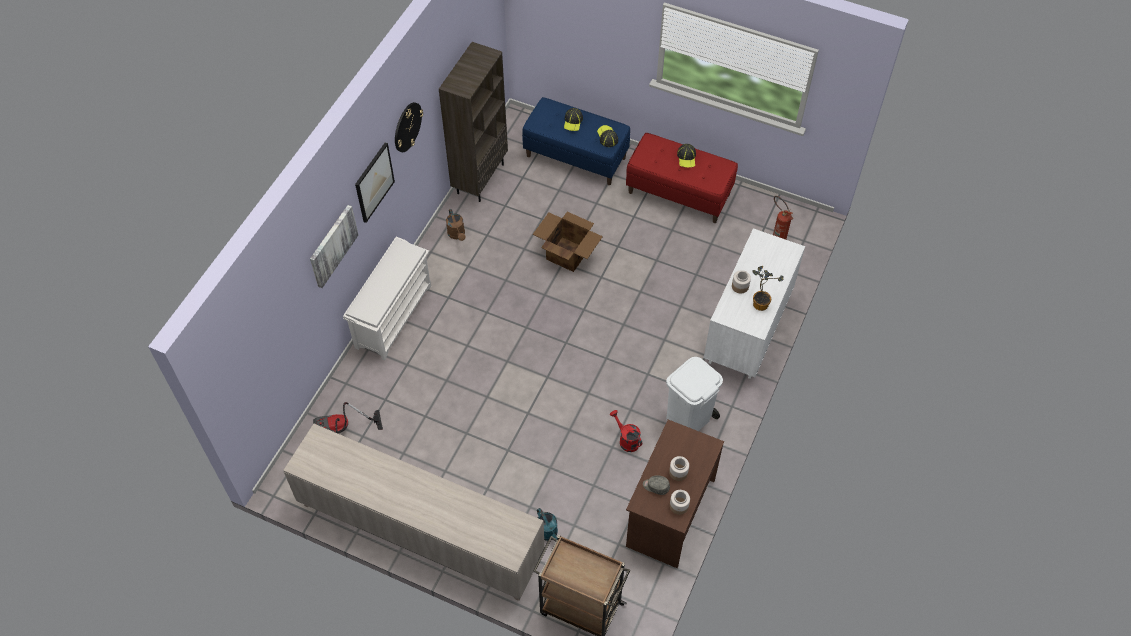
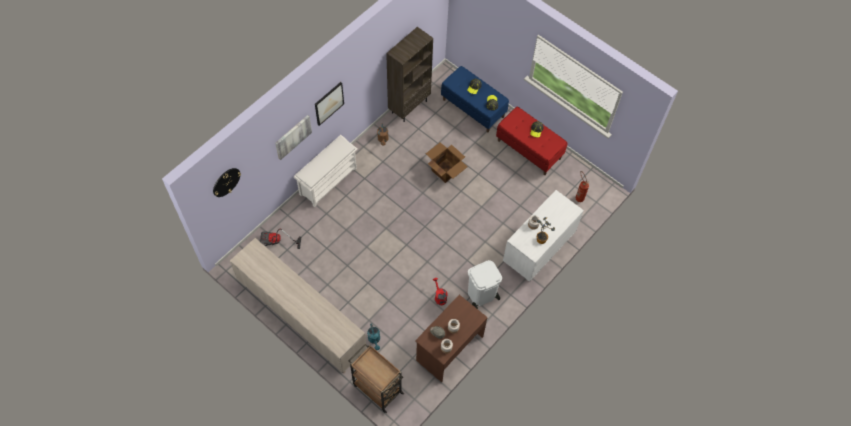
camera: 15 degrees right, 5 degrees up
(407, 127) = (359, 73): wall clock -> wall clock (226, 182)

